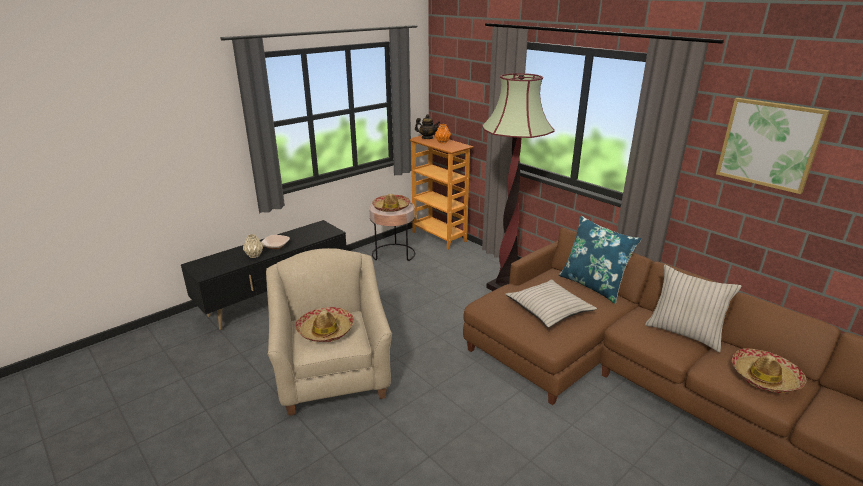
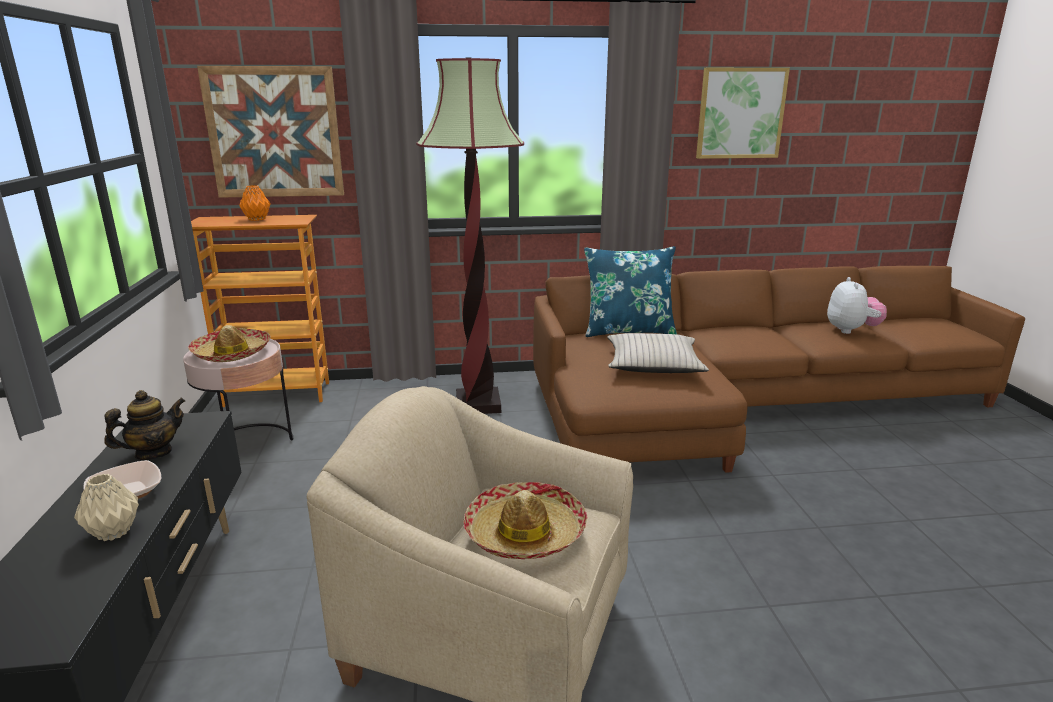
camera: 55 degrees left, 5 degrees down
(427, 138) = (214, 220): teapot -> teapot (153, 453)
(463, 96) = (274, 133): none -> picture
(684, 333) = (758, 330): beige pillow -> none
(764, 377) = (851, 330): hat -> plush toy

